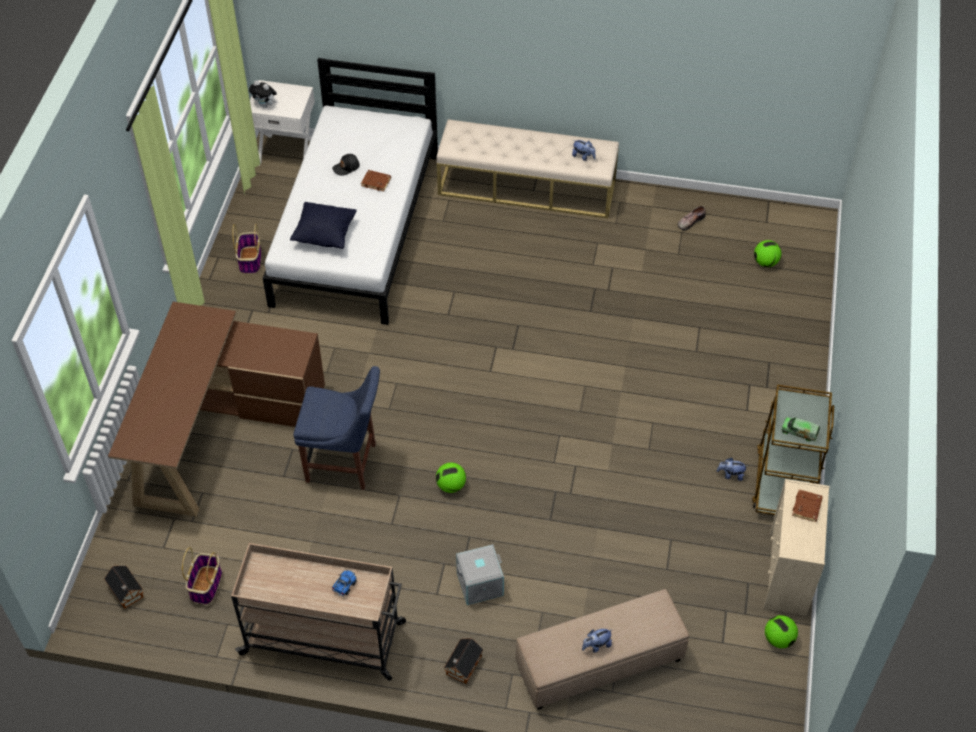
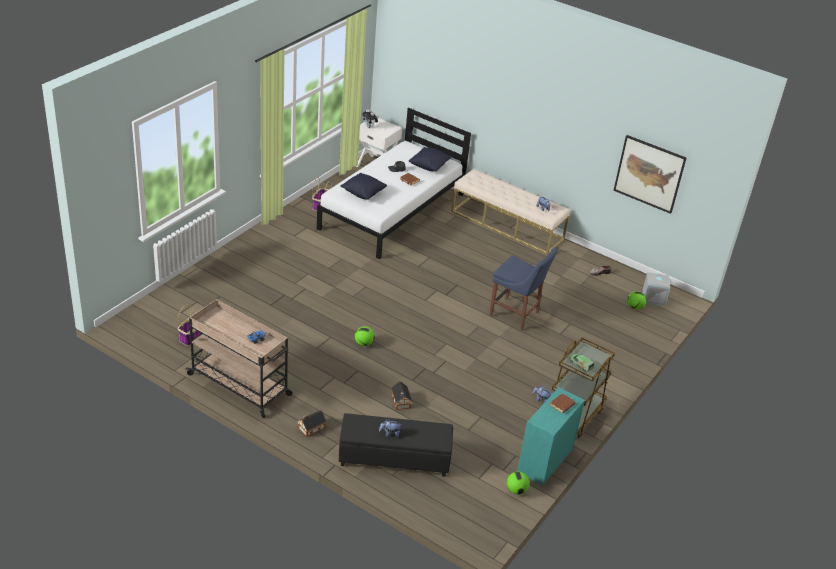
camera: 20 degrees right, 15 degrees down
(126, 592) = (147, 324): toy house -> toy house (400, 402)
(217, 429) = (249, 271): brown desk -> none
(345, 464) = (309, 312): blue chair -> blue chair (516, 315)
(389, 144) = (429, 167): none -> black pillow
(480, 585) = (348, 394): grey storage box -> grey storage box (653, 298)
(600, 663) = (394, 458): beige ottoman -> black ottoman
(739, 71) = (649, 173): none -> picture
(787, 574) = (544, 461): beige dresser -> turquoise dresser

